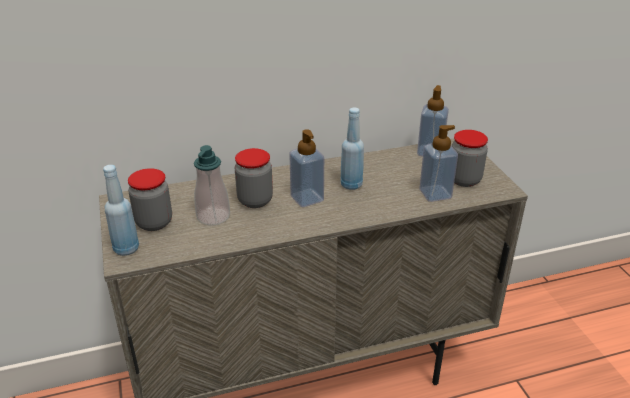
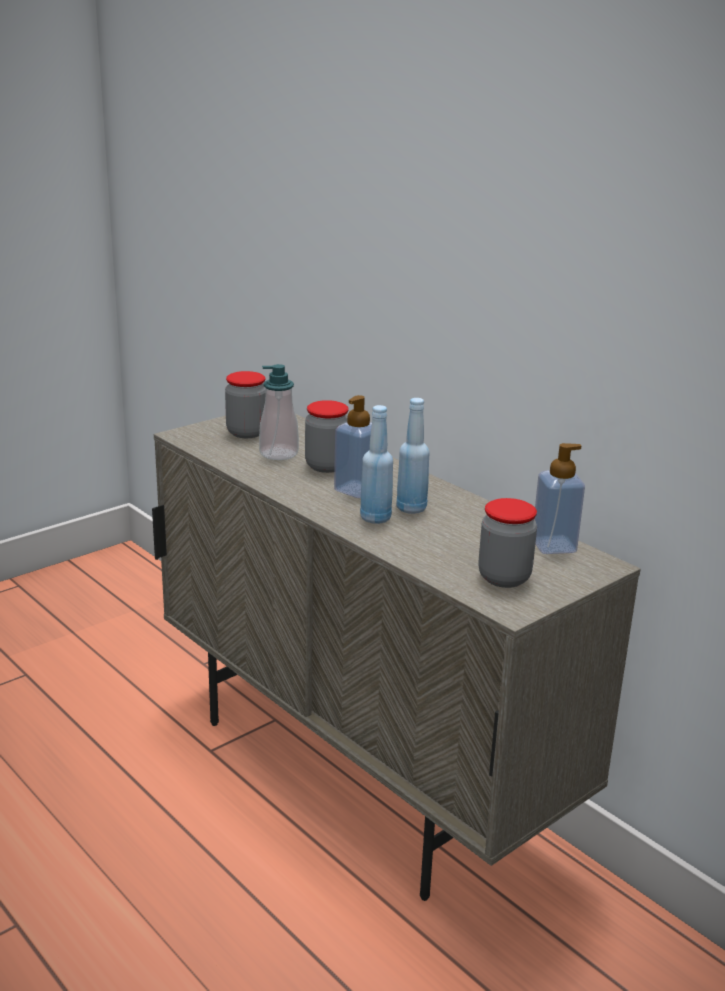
camera: 65 degrees right, 10 degrees down
(126, 249) = (196, 432): blue bottle -> blue bottle (375, 518)
(435, 194) = (445, 562): soap dispenser -> none

